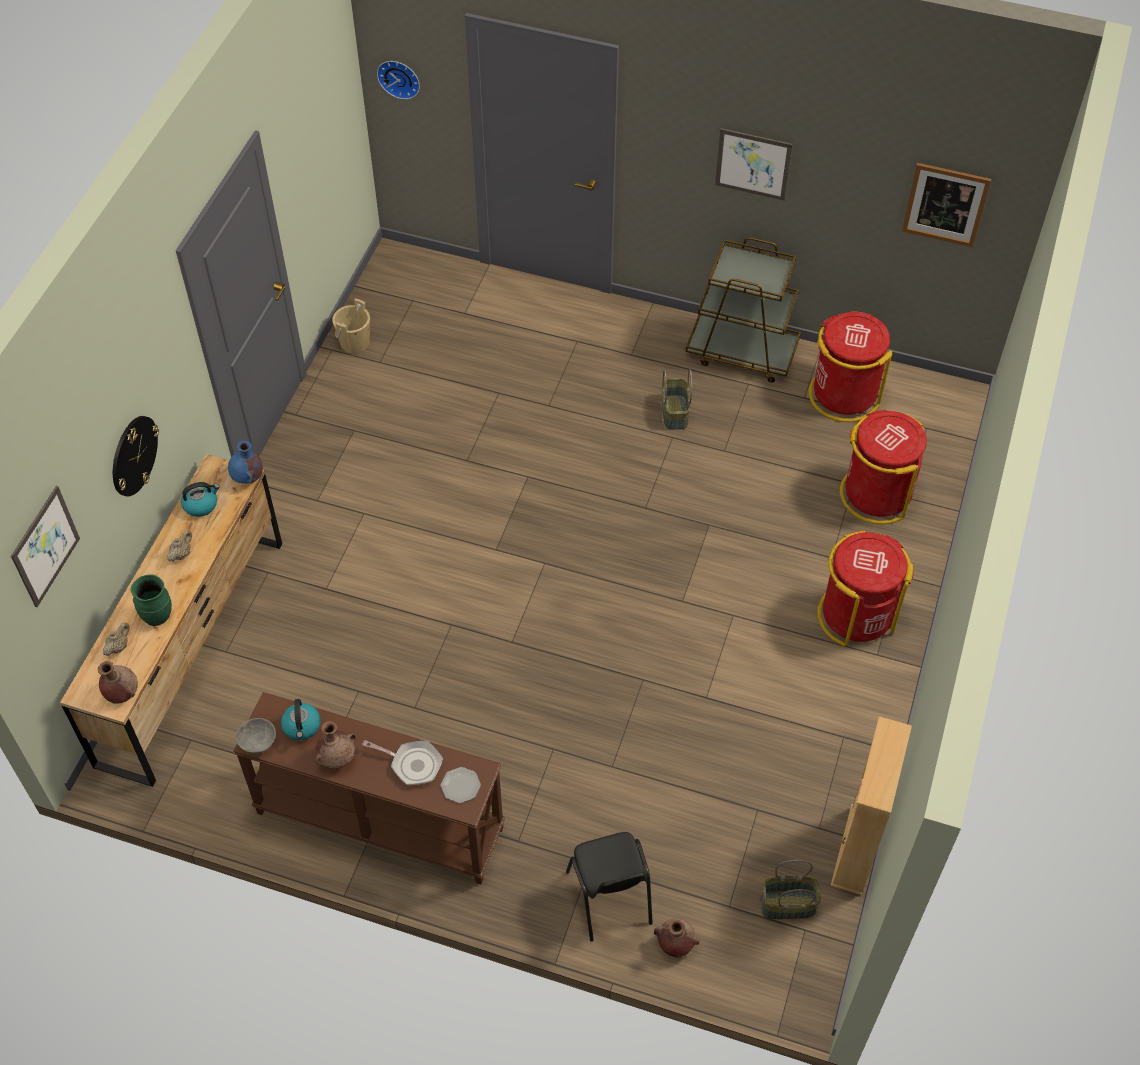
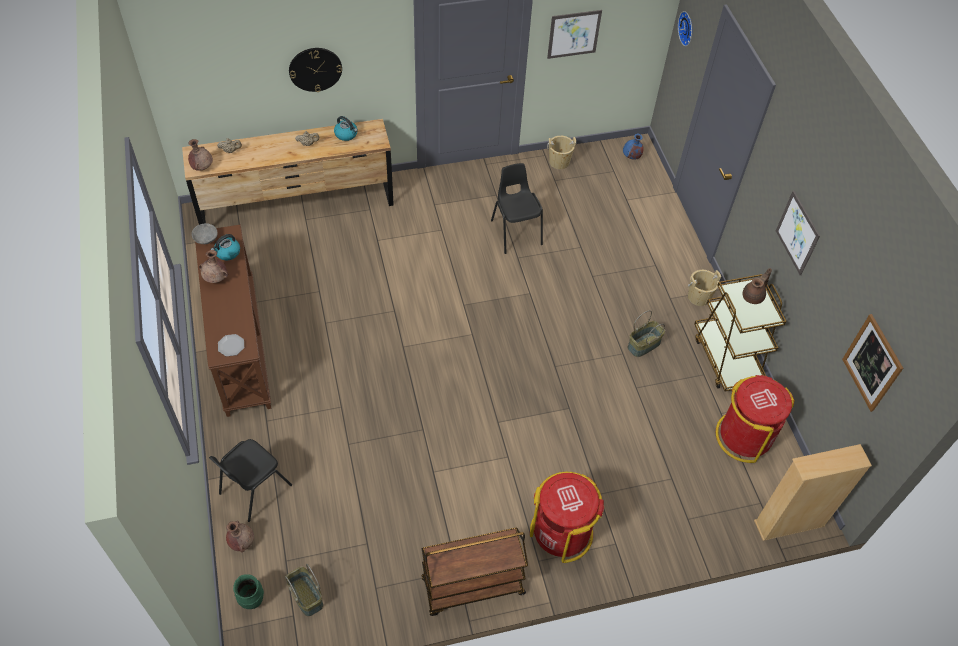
camera: 55 degrees right, 0 degrees up
(45, 546) = (209, 56): picture -> picture (574, 34)
(158, 616) = (260, 156): green vase -> green vase (252, 600)
(248, 478) = (379, 144): blue vase -> blue vase (631, 157)
(412, 764) = (232, 315): frying pan -> none
(427, 441) = (516, 232): none -> black chair
(647, 329) = (698, 297): none -> beige bucket
(743, 263) = (753, 296): none -> brown teapot
(856, 849) = (373, 620): beige bookcase -> beige bookcase (789, 524)
(872, 732) = (472, 587): none -> brown cart
(876, 494) = (674, 497): red trash can -> none

